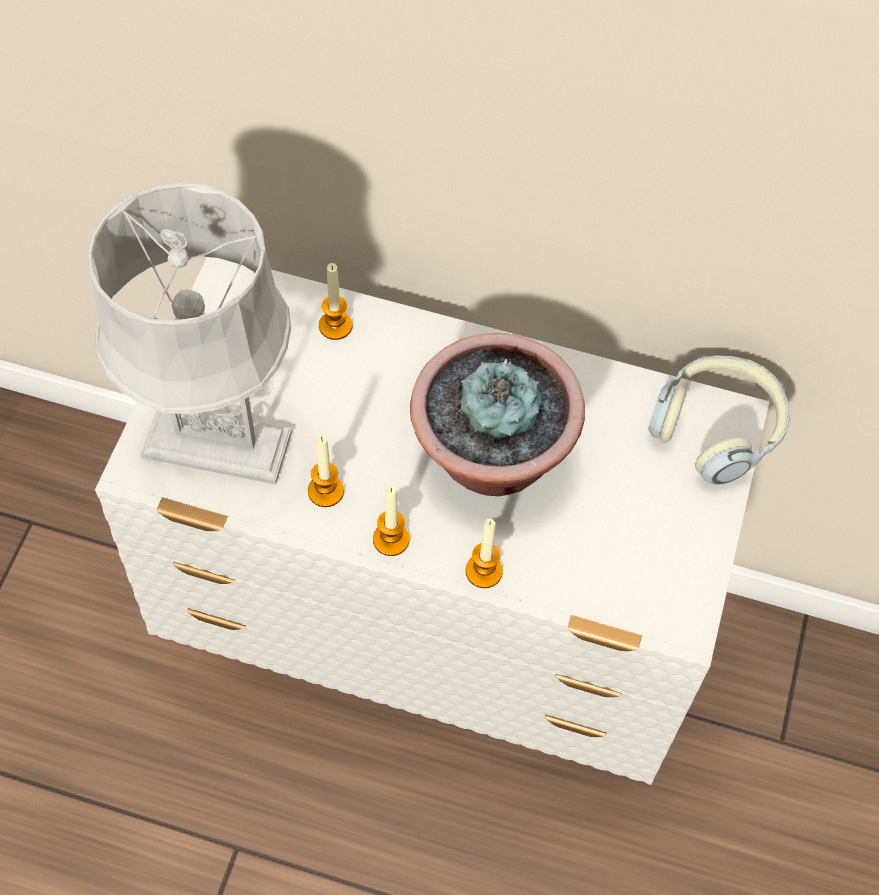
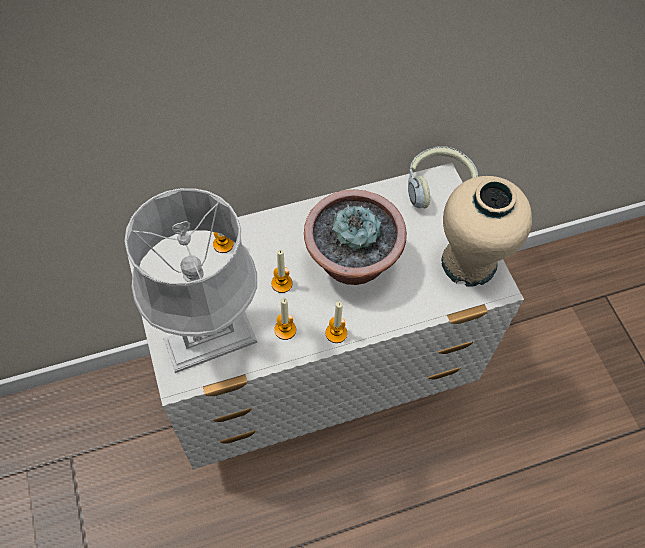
camera: 35 degrees left, 0 degrees up
(484, 571) = (392, 320): candle -> candle (281, 283)
(668, 563) = (469, 263): none -> beige vase

